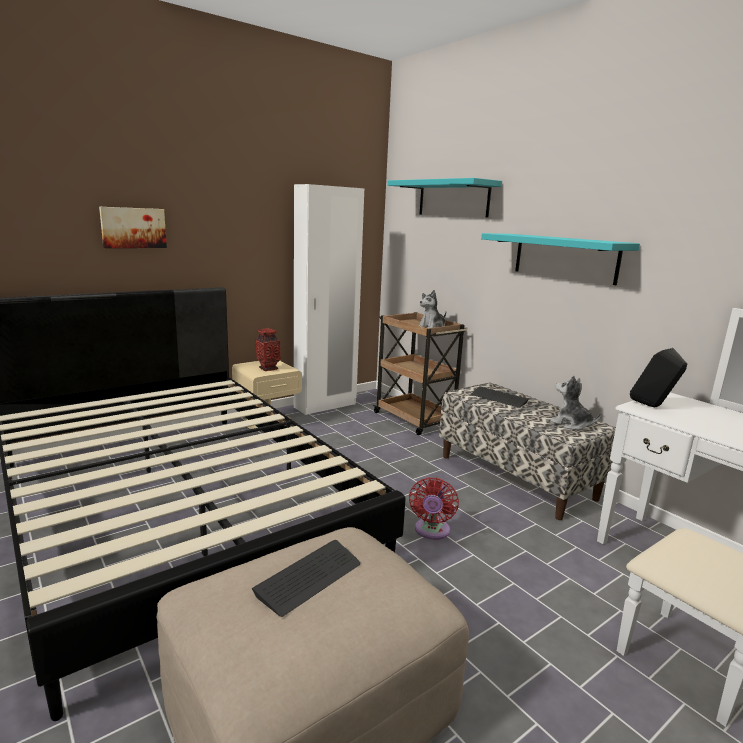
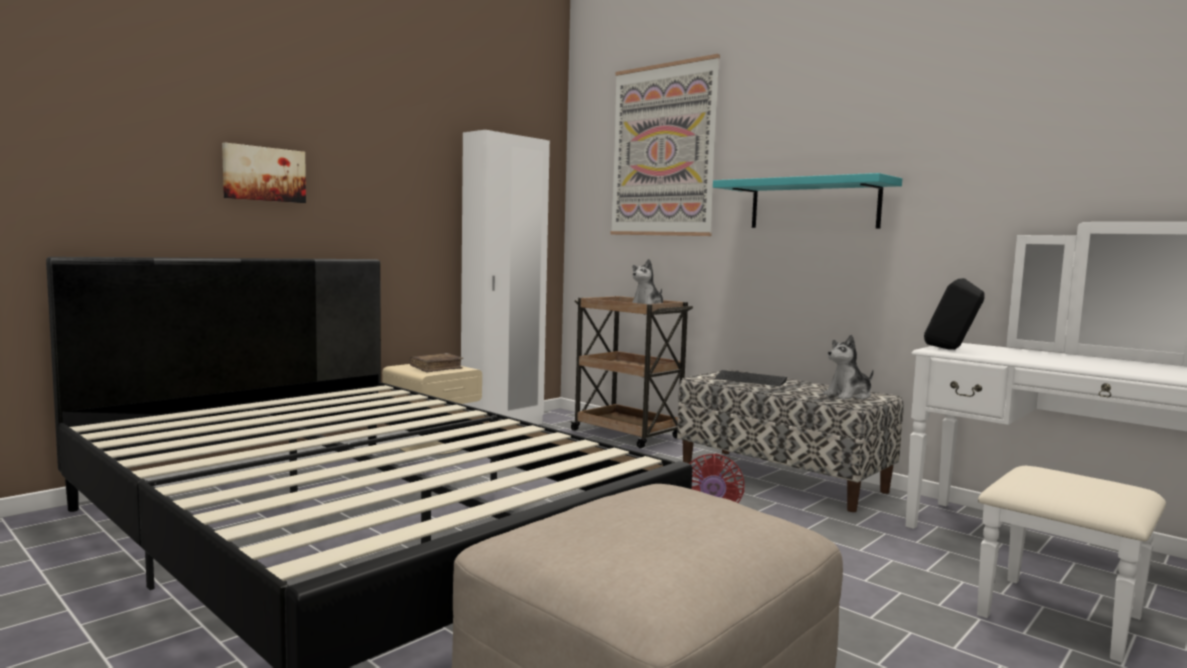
camera: 10 degrees left, 10 degrees down
(268, 368) = (436, 368): vase -> brown book
(309, 578) = (646, 512): keyboard -> none
(453, 199) = (662, 150): turquoise shelf -> picture
(571, 424) = (849, 396): plush toy -> plush toy turned 60 degrees counterclockwise

